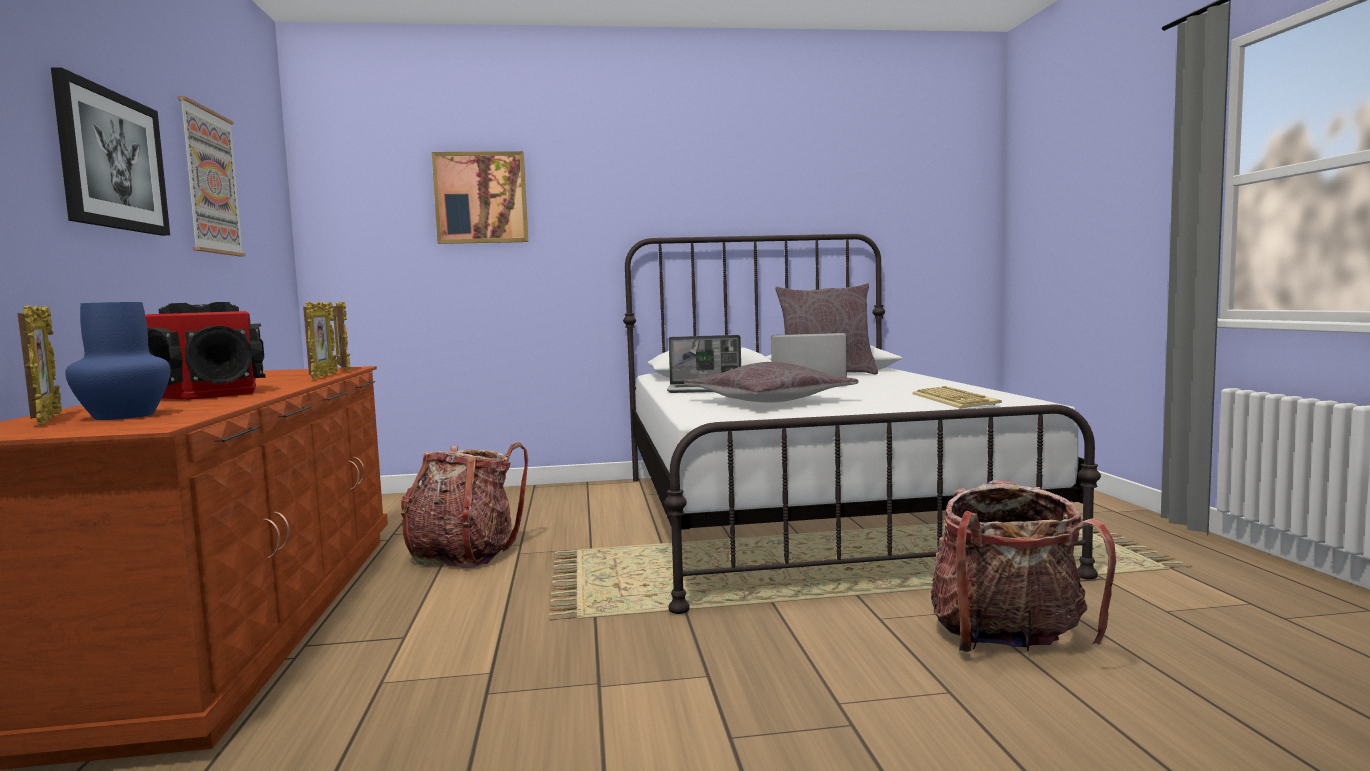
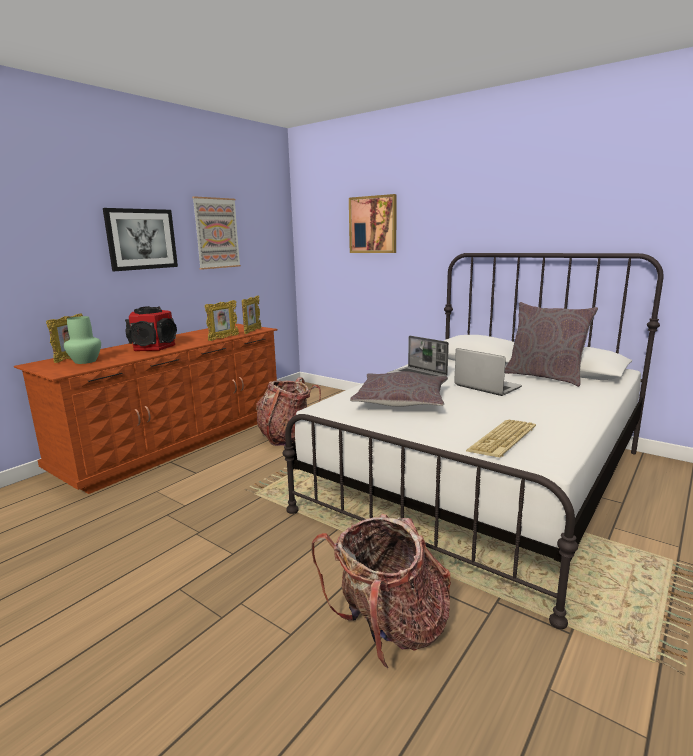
camera: 45 degrees right, 10 degrees up
(123, 416) = (85, 361): blue vase -> green vase

